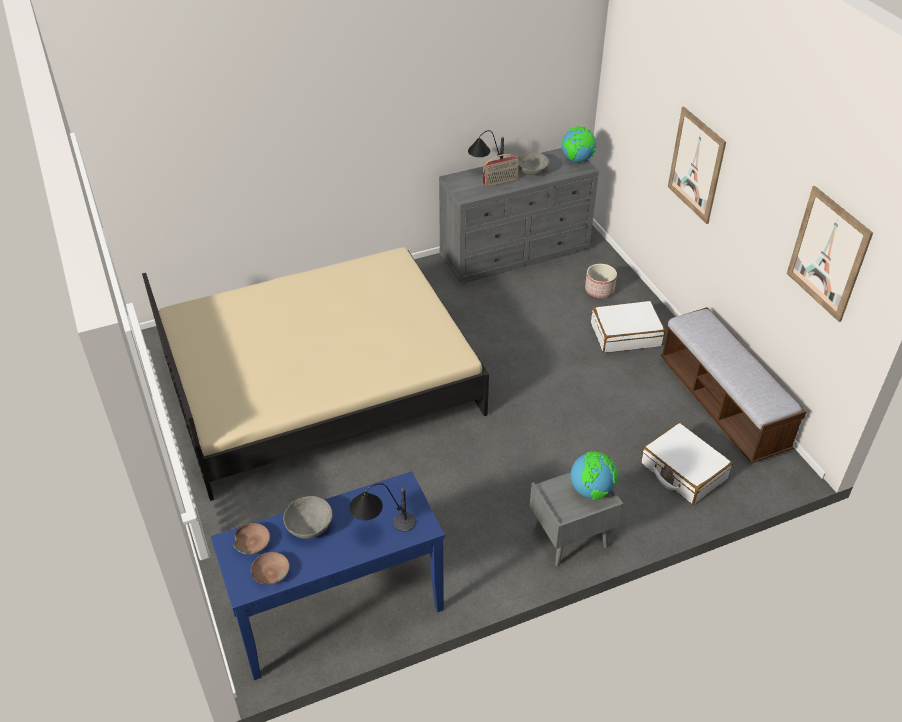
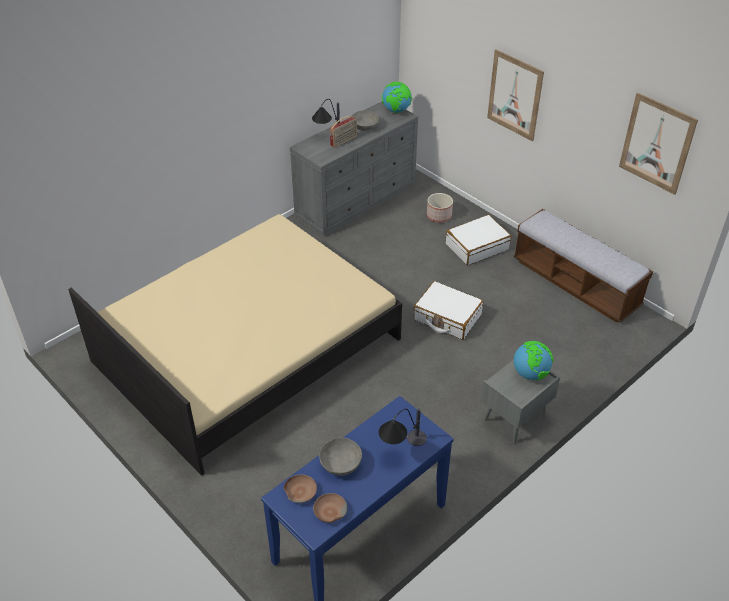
camera: 20 degrees left, 0 degrees up
(683, 471) = (572, 343): white suitcase -> white suitcase (447, 317)

